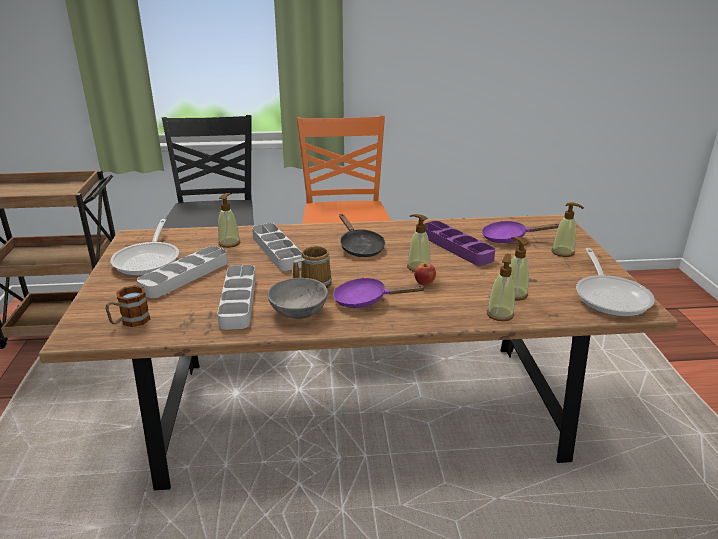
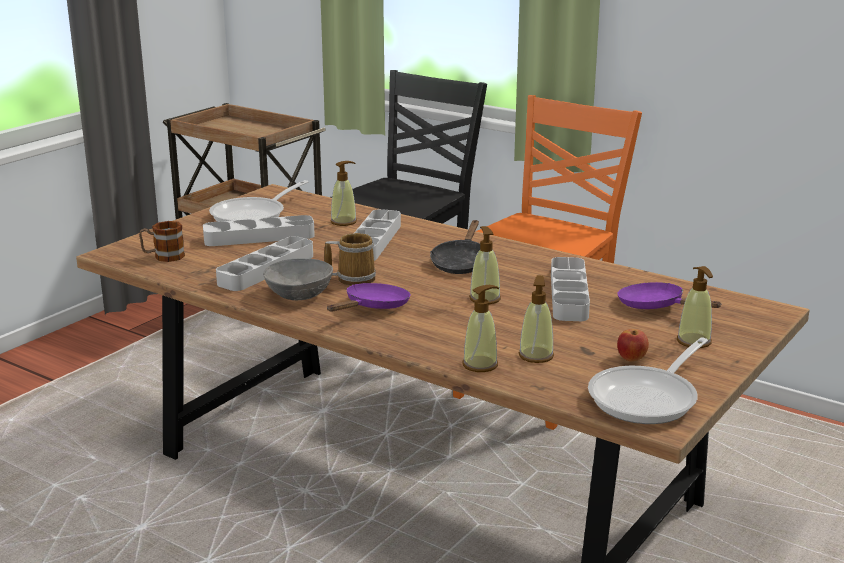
camera: 40 degrees right, 5 degrees down
(366, 300) = (373, 307): purple frying pan -> purple frying pan turned 75 degrees clockwise
(424, 283) = (460, 314): apple -> apple (631, 358)
(456, 247) = (568, 295): purple tray -> grey tray

